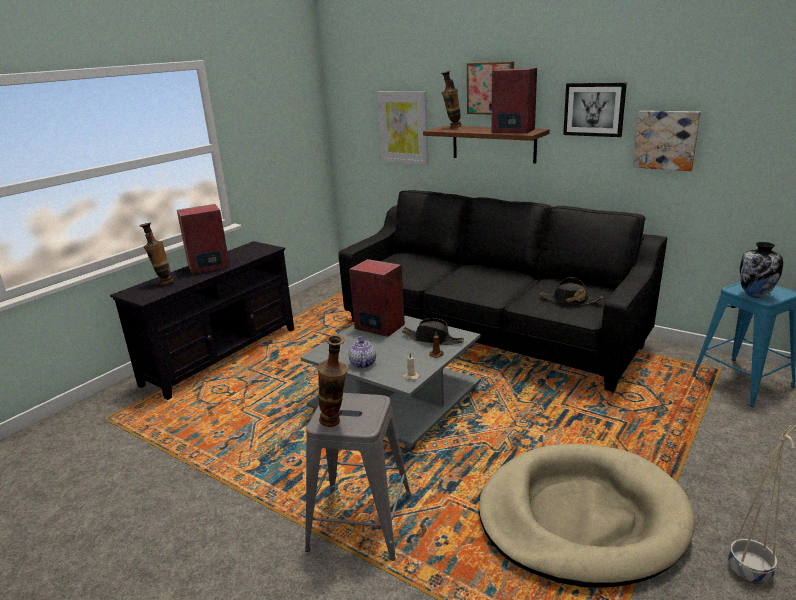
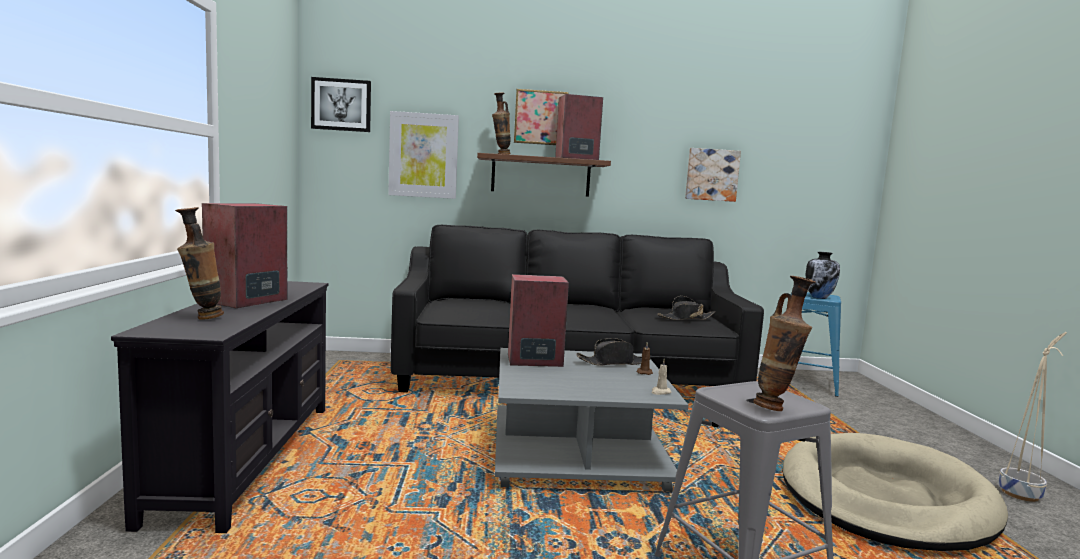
camera: 40 degrees left, 15 degrees down
(362, 363) = (587, 390): teapot -> none
(594, 109) = (648, 145): picture -> picture (341, 105)

